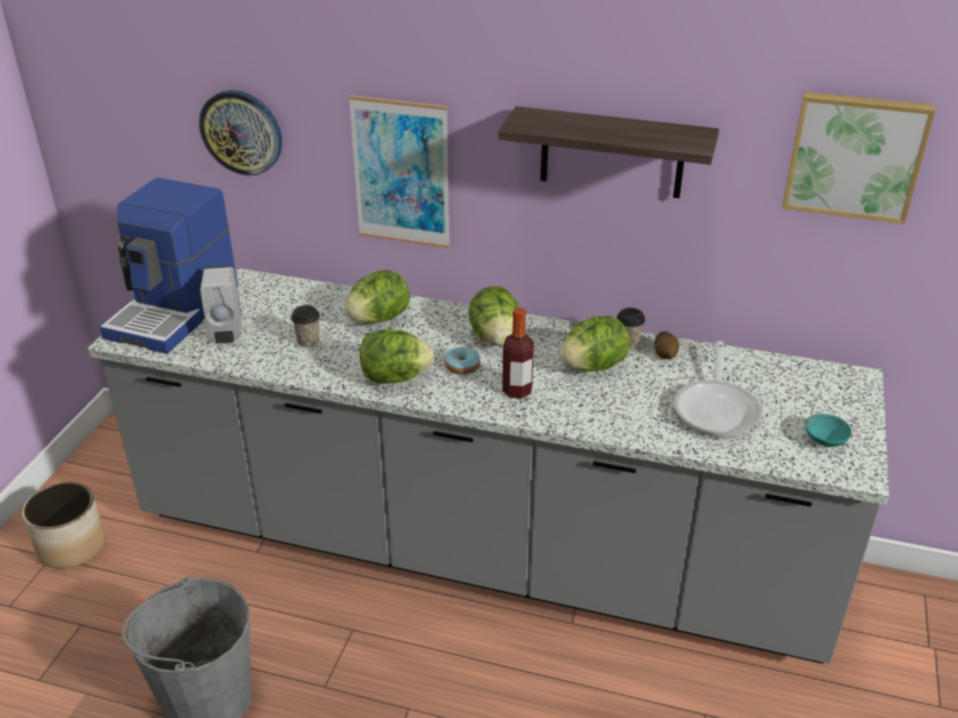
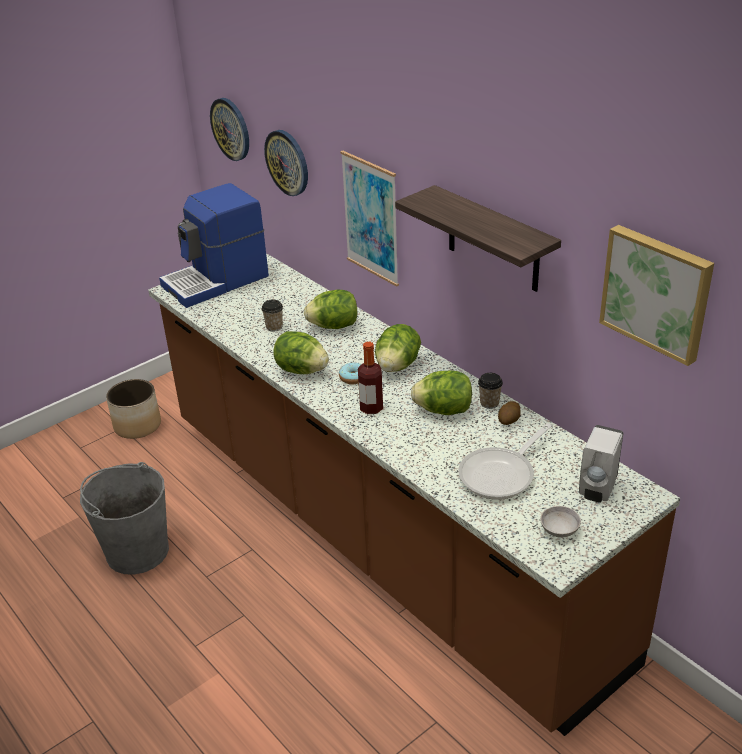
camera: 35 degrees right, 0 degrees up
(124, 108) = (231, 129): none -> wall clock
(226, 333) = (232, 305): white soap dispenser -> white soap dispenser (597, 490)
(478, 549) = (378, 533): grey counter -> brown counter
(825, 440) = (559, 530): turquoise bowl -> grey bowl

